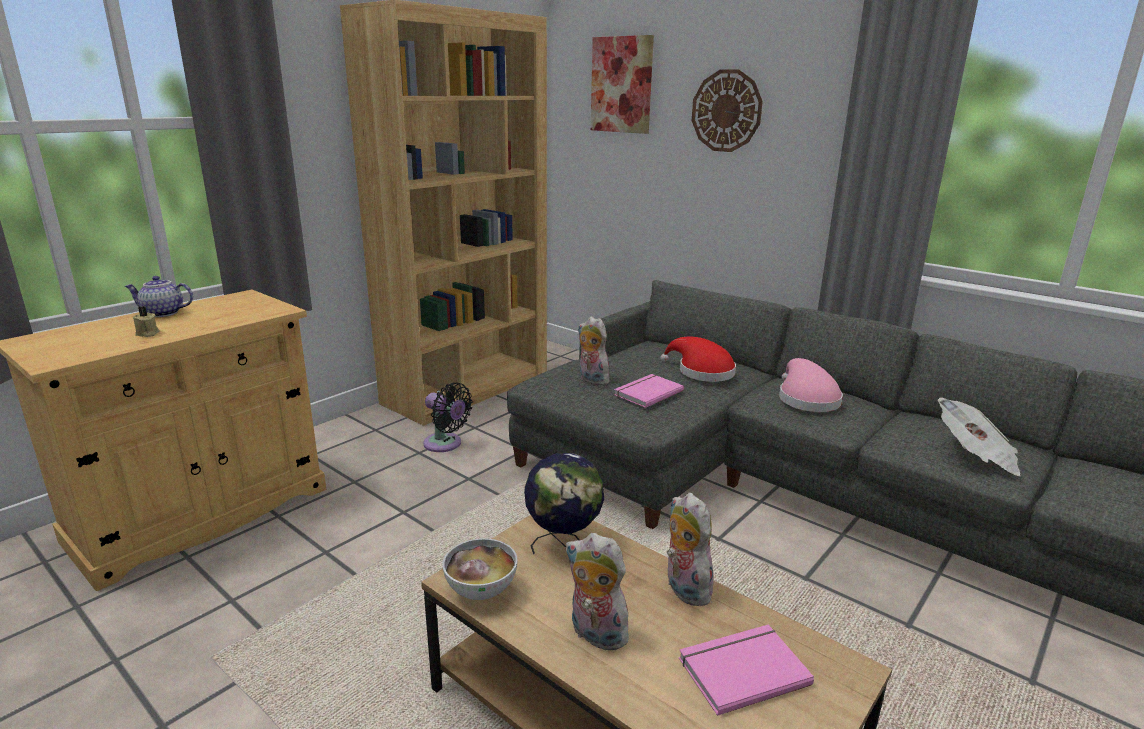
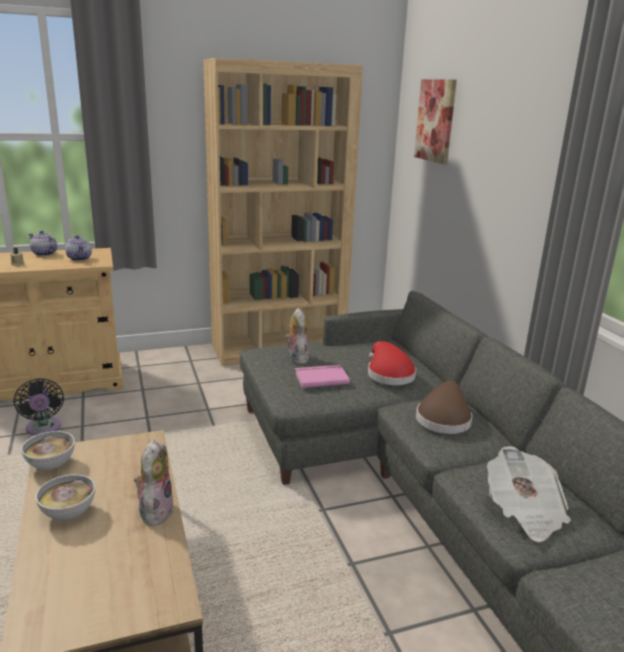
camera: 30 degrees right, 0 degrees up
(237, 309) = (80, 259): none -> teapot
(445, 444) = (220, 382): black fan -> black fan (43, 428)
(564, 544) = (129, 457): globe -> none
(595, 634) = (69, 513): plush toy -> bowl
(726, 111) = (493, 150): wall clock -> none
(741, 669) = (113, 570): pink book -> none
(806, 399) = (443, 418): pink hat -> brown hat

